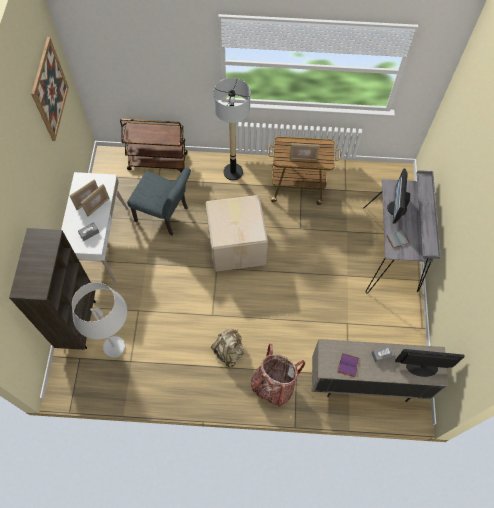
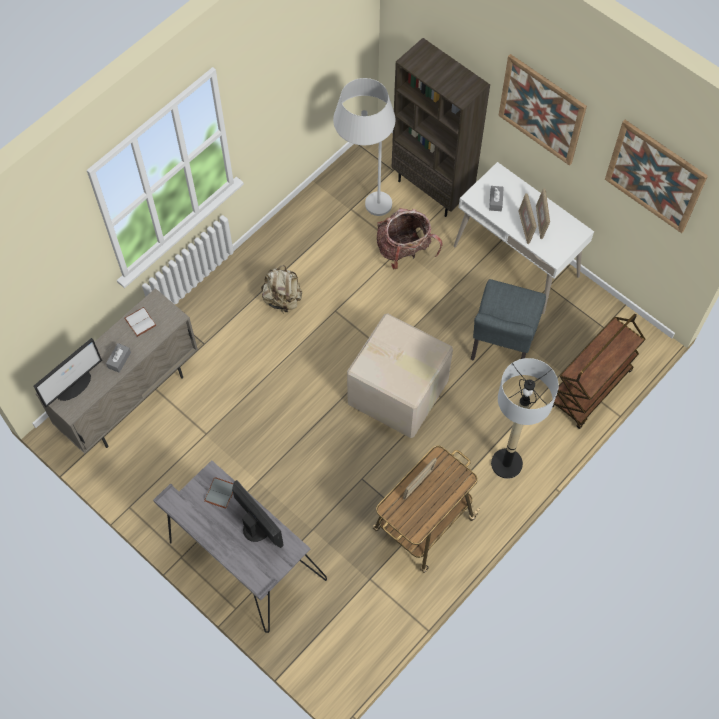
camera: 130 degrees right, 0 degrees up
(31, 183) = (541, 109): none -> picture
(165, 216) = (501, 346): grey chair -> grey chair turned 45 degrees counterclockwise
(273, 384) = (211, 314): backpack -> backpack (405, 251)
(348, 365) = (139, 322): purple book -> white book

